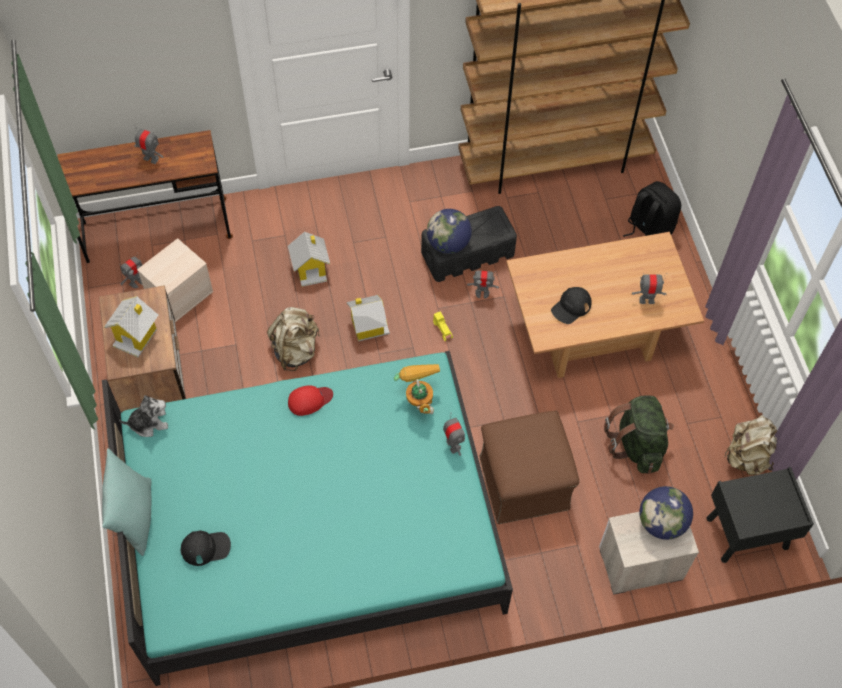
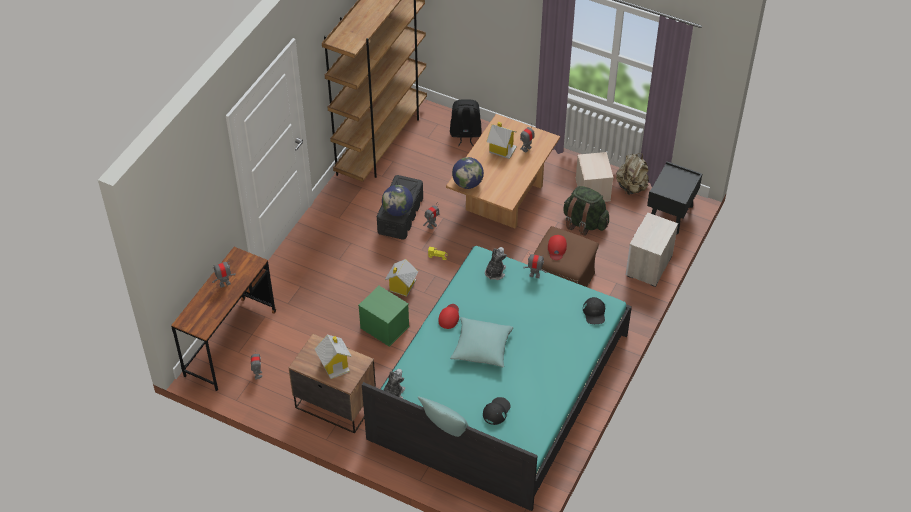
camera: 50 degrees left, 10 degrees down
(180, 293) = (288, 358): beige storage box -> beige storage box (592, 189)
(291, 466) = (481, 348): none -> turquoise pillow
(296, 350) = (384, 327): beige backpack -> green storage box
(311, 269) = (337, 288): toy house -> toy house (501, 149)
(418, 400) = (495, 272): toy robot -> plush toy
(522, 441) = (556, 248): none -> red cap
(571, 307) = (501, 179): black cap -> black cap (594, 313)
(661, 523) = (650, 226): globe -> globe (467, 183)

